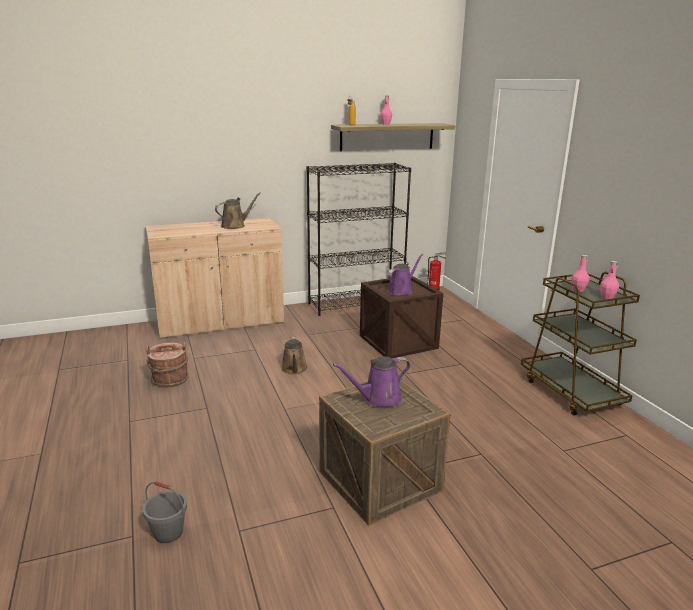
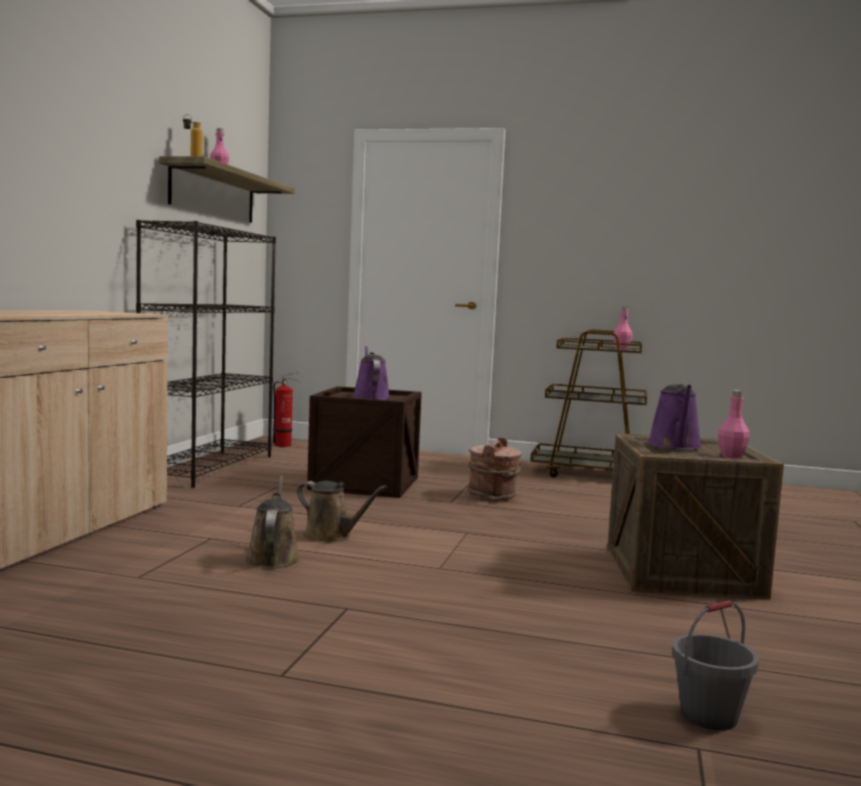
camera: 55 degrees left, 15 degrees down
(170, 380) = (184, 611): brown bucket -> brown bucket (492, 496)
(235, 225) = (76, 312): brown watering can -> brown watering can (273, 557)
(578, 290) = (591, 347): pink bottle -> pink bottle (731, 457)

